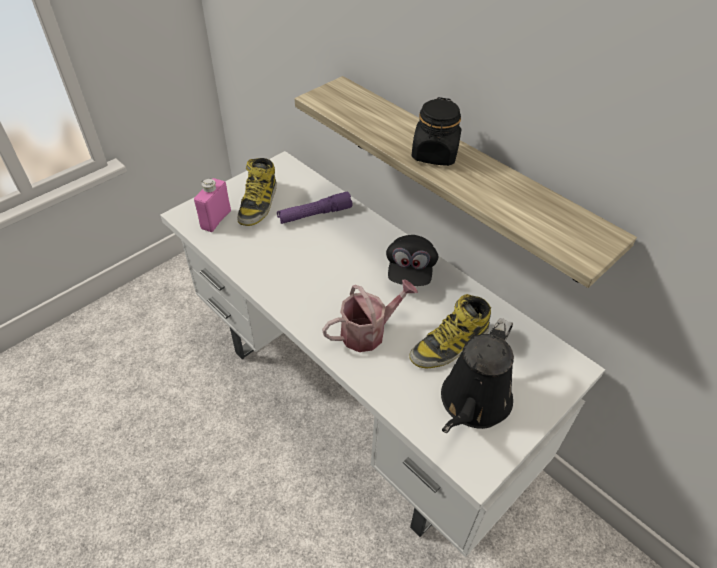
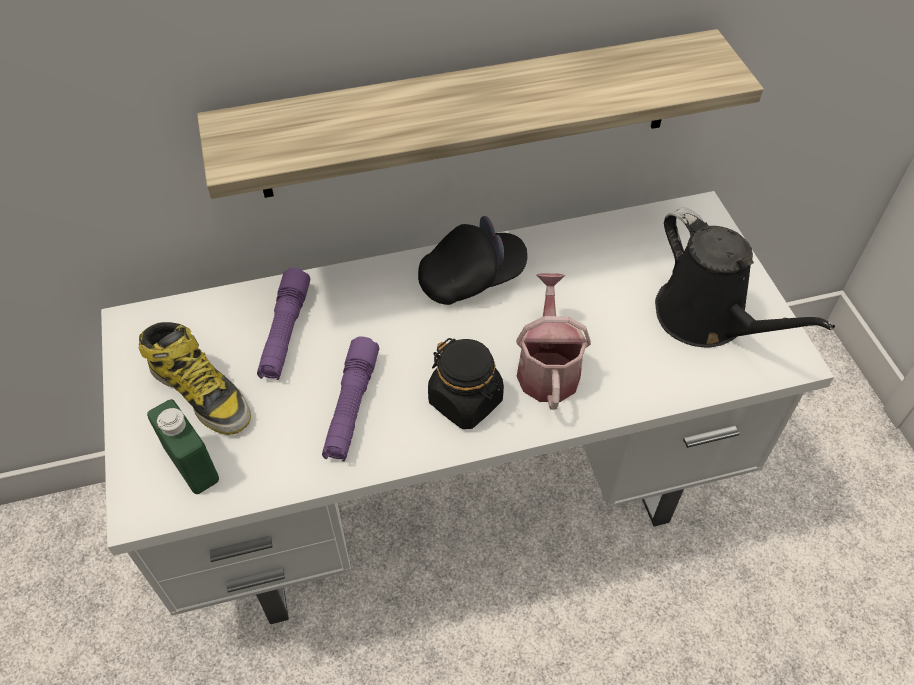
camera: 60 degrees left, 5 degrees up
(216, 219) = (192, 465): pink bottle -> green bottle
(284, 259) = (351, 406): none -> purple flashlight
(410, 271) = (472, 279): black cap -> black cap turned 60 degrees counterclockwise
(435, 154) = (469, 104): black jar -> black jar (466, 401)
(449, 345) = (613, 298): boot -> none

